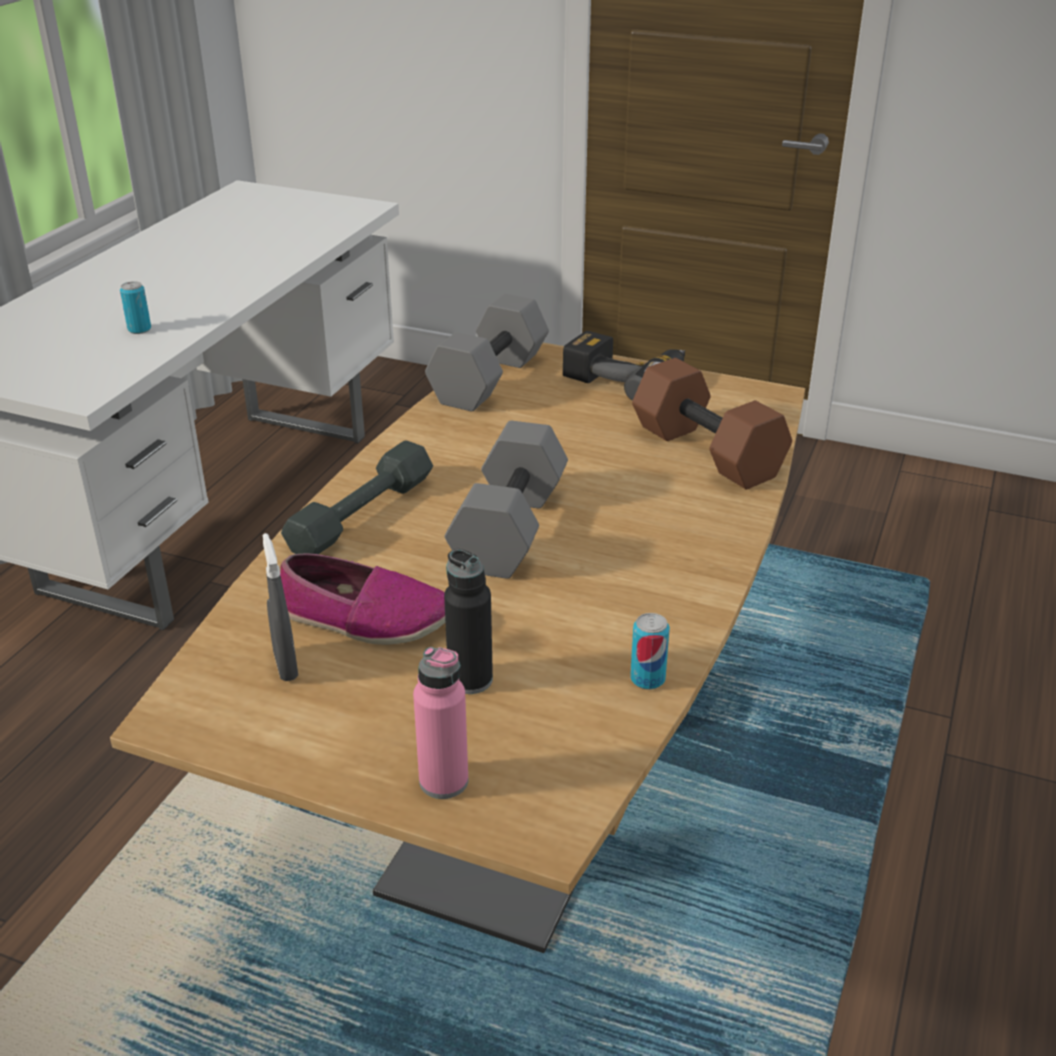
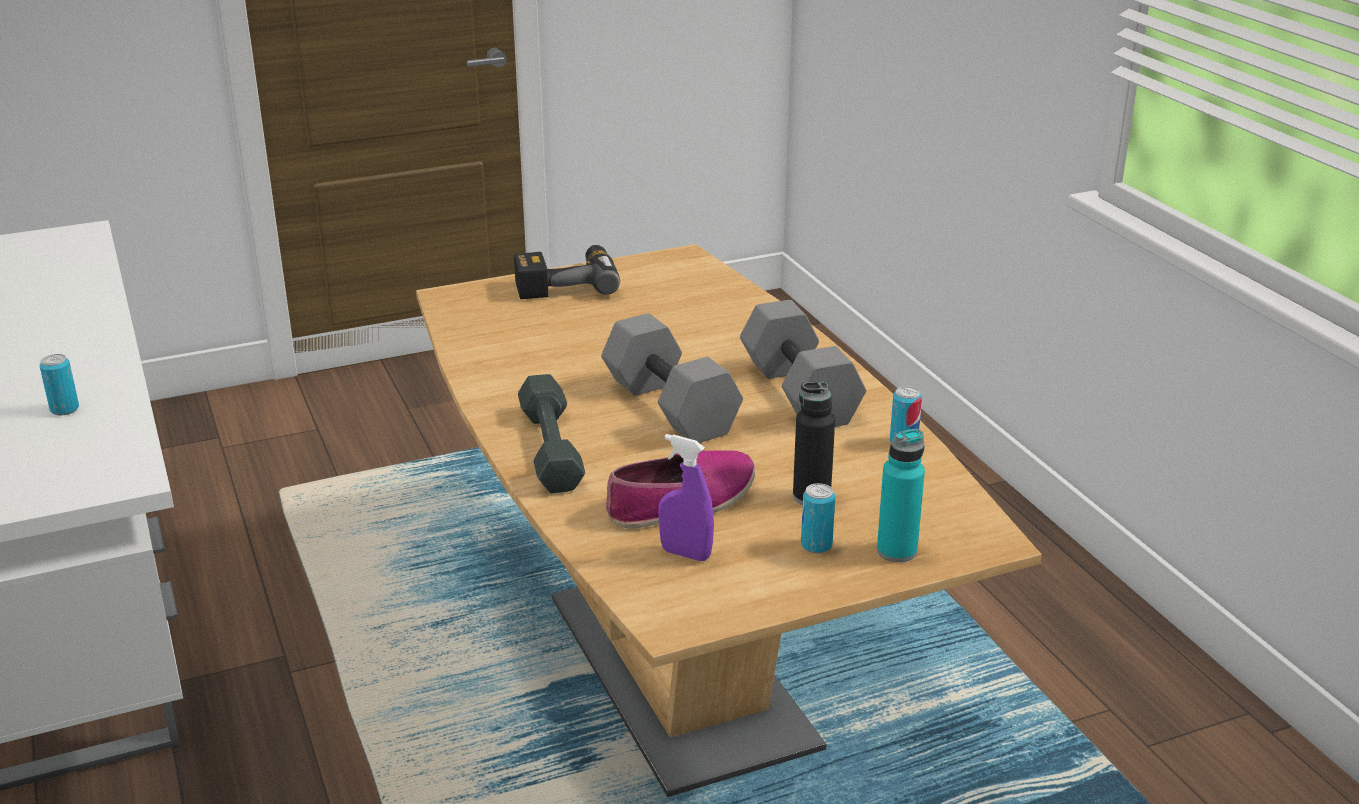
camera: 45 degrees left, 5 degrees down
(286, 665) = (685, 554): grey spray bottle -> purple spray bottle
(391, 727) = (816, 545): none -> can
(443, 781) = (896, 551): pink bottle -> turquoise bottle
(488, 378) = (463, 323): grey dumbbell -> grey dumbbell (796, 392)
(704, 451) = (705, 307): brown dumbbell -> none

